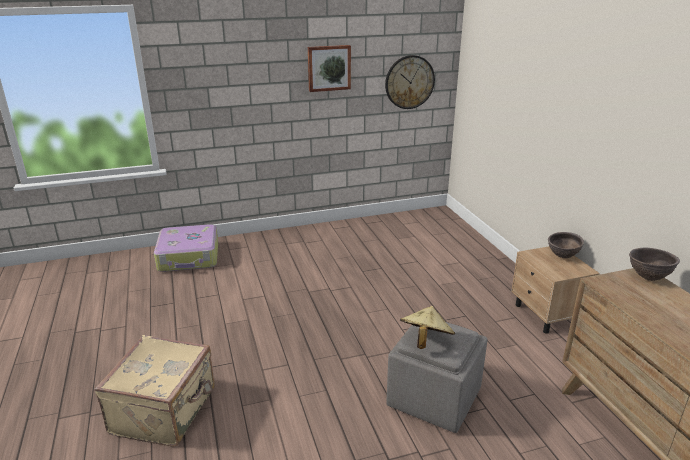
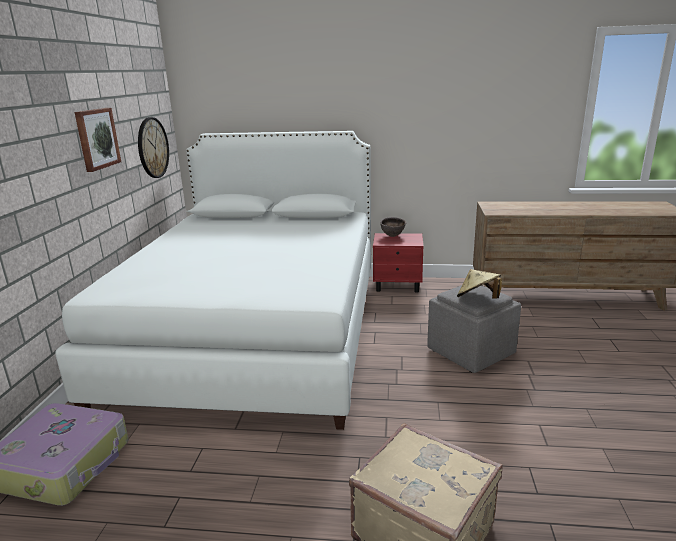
camera: 65 degrees left, 5 degrees down
(374, 265) = (257, 331): none -> white bed
(547, 315) = (398, 285): beige nightstand -> red nightstand
(648, 277) = (492, 203): brown bowl -> none

